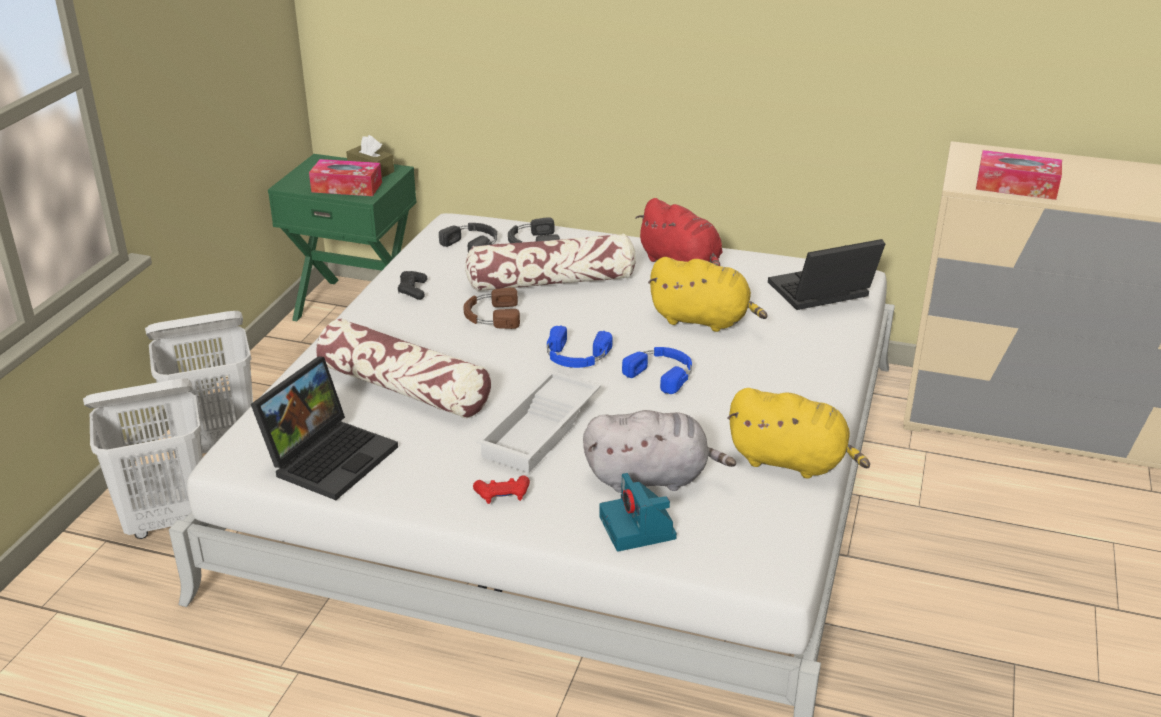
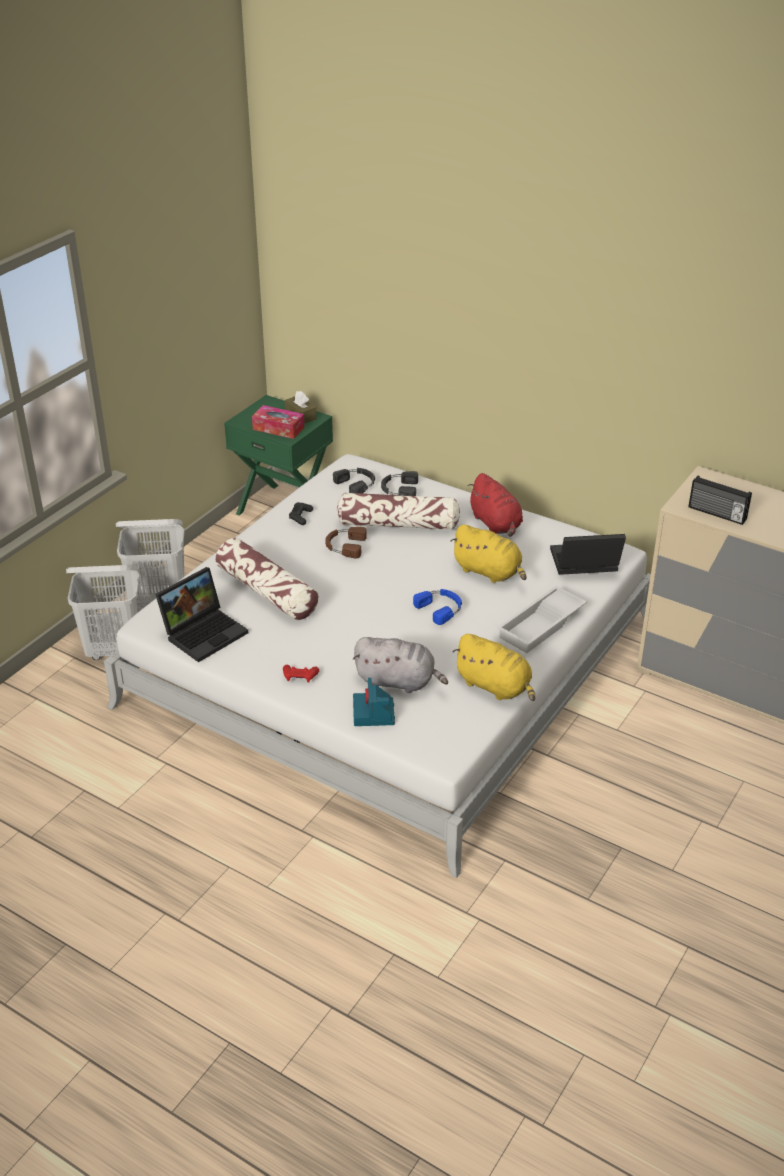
camera: 15 degrees right, 5 degrees up
(542, 430) = (342, 636): white tray -> white tray (542, 625)
(576, 357) = (388, 586): blue headphones -> none
(1016, 186) = (716, 514): tissue box -> radio

